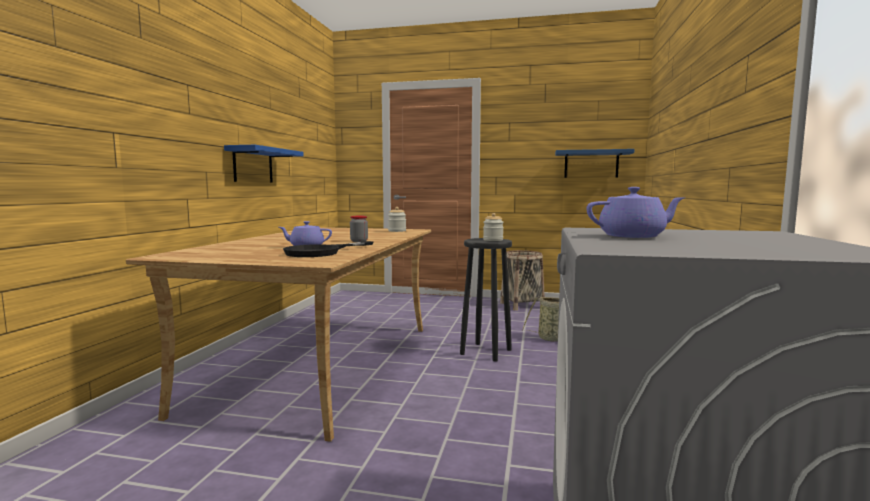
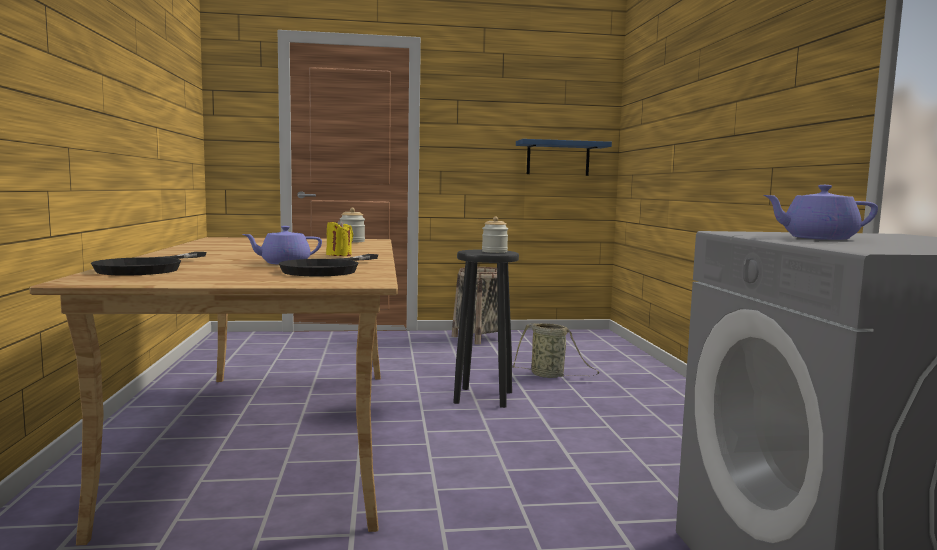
camera: 20 degrees left, 0 degrees up
(216, 249) = (148, 268): none -> black frying pan
(253, 165) = (121, 140): blue shelf -> none
(359, 241) = (339, 255): jar -> yellow candle
(633, 236) = (817, 238): purple teapot -> purple teapot turned 150 degrees counterclockwise

